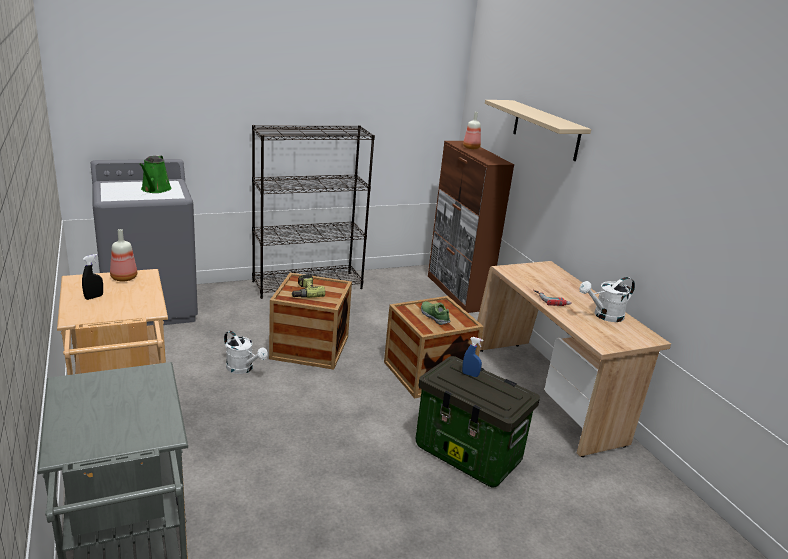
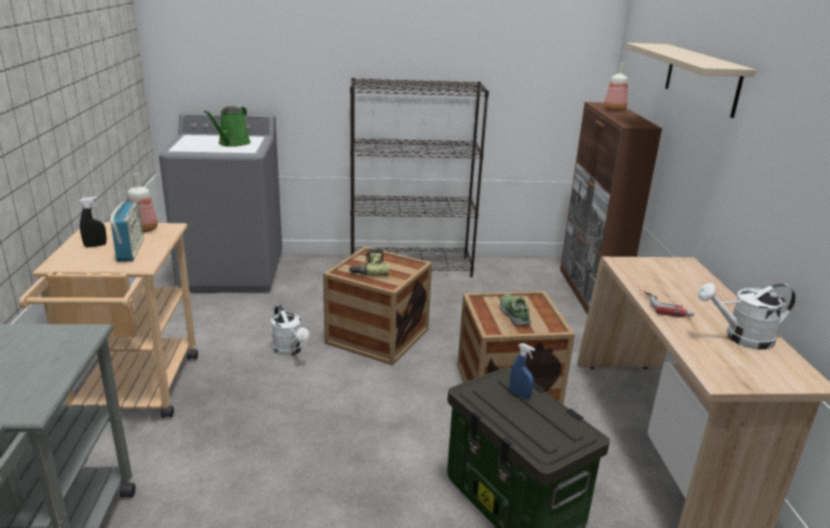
camera: 20 degrees right, 0 degrees up
(130, 298) = (130, 250): none -> radio

